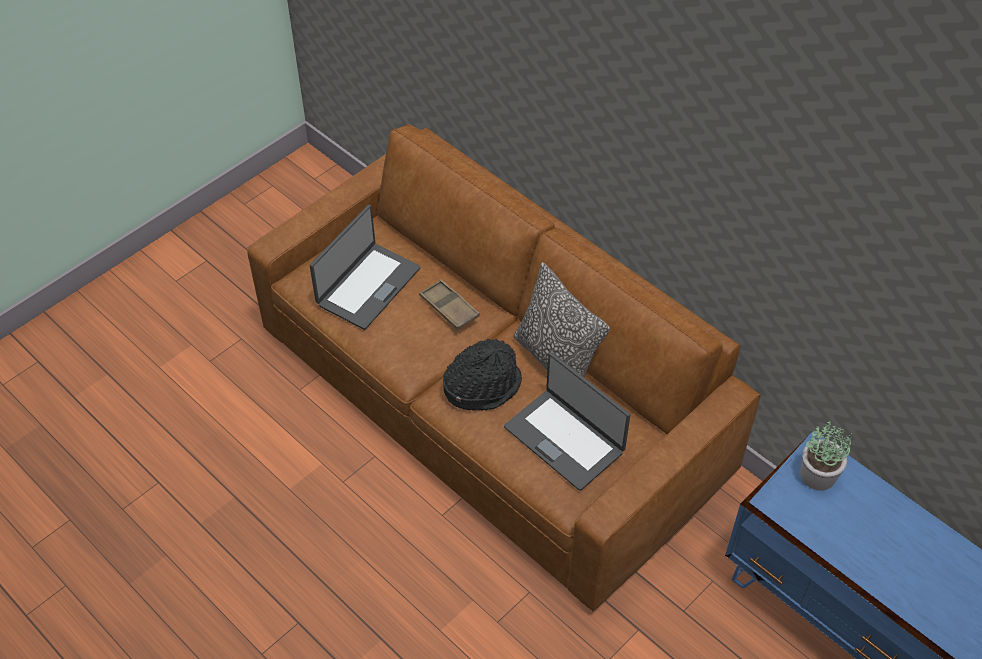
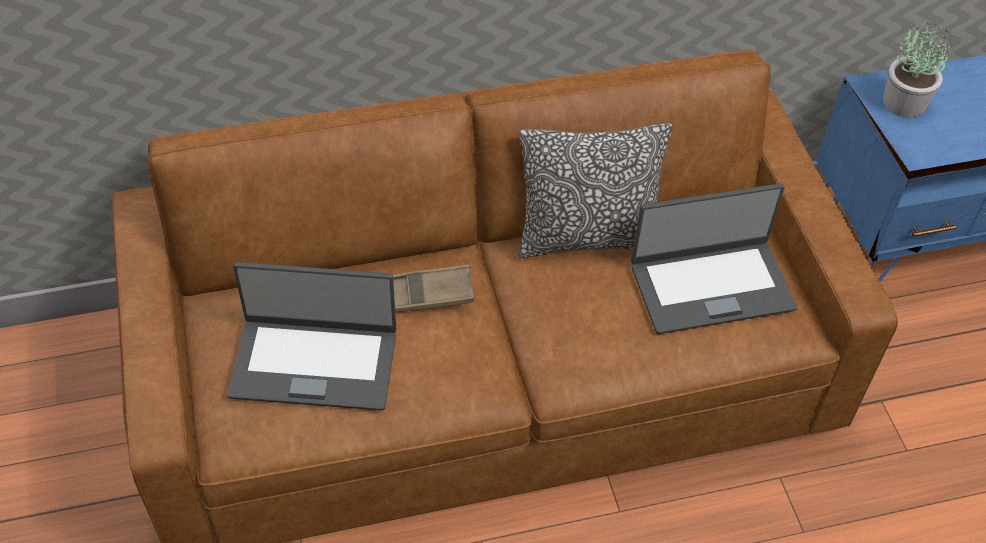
camera: 60 degrees left, 0 degrees up
(367, 286) = (314, 362): laptop -> laptop turned 120 degrees clockwise
(482, 385) = (575, 324): black hat -> none

